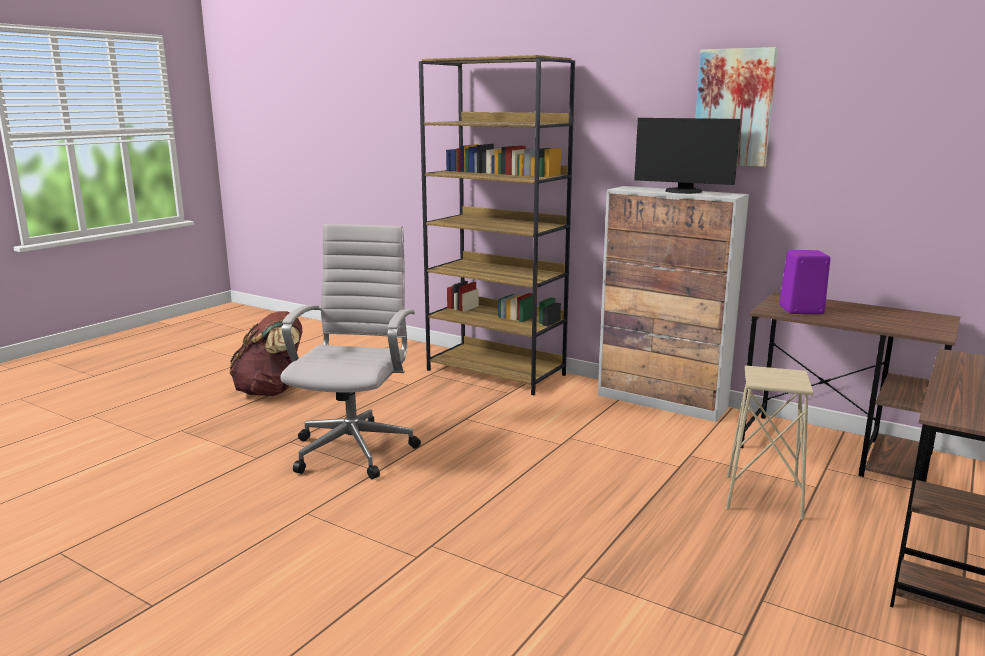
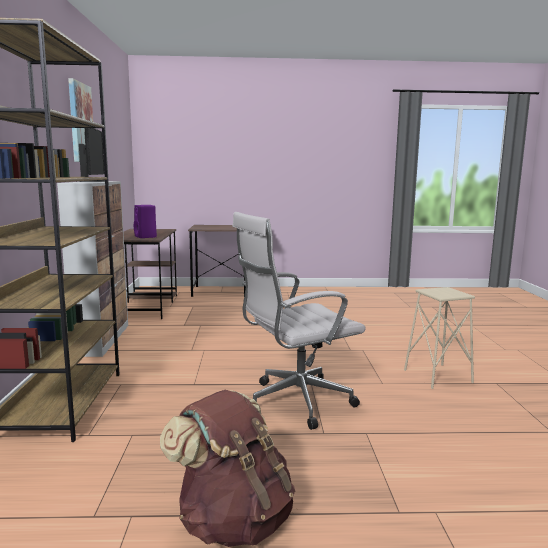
camera: 125 degrees left, 5 degrees down
(762, 497) = (214, 312): beige stool -> beige stool (437, 376)

